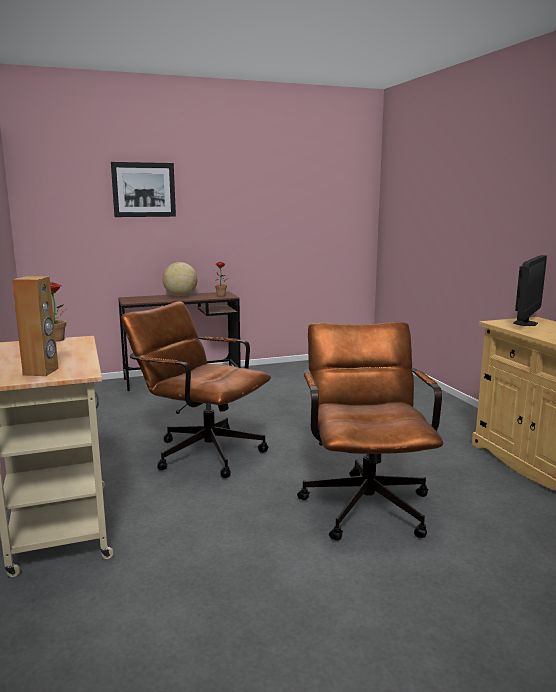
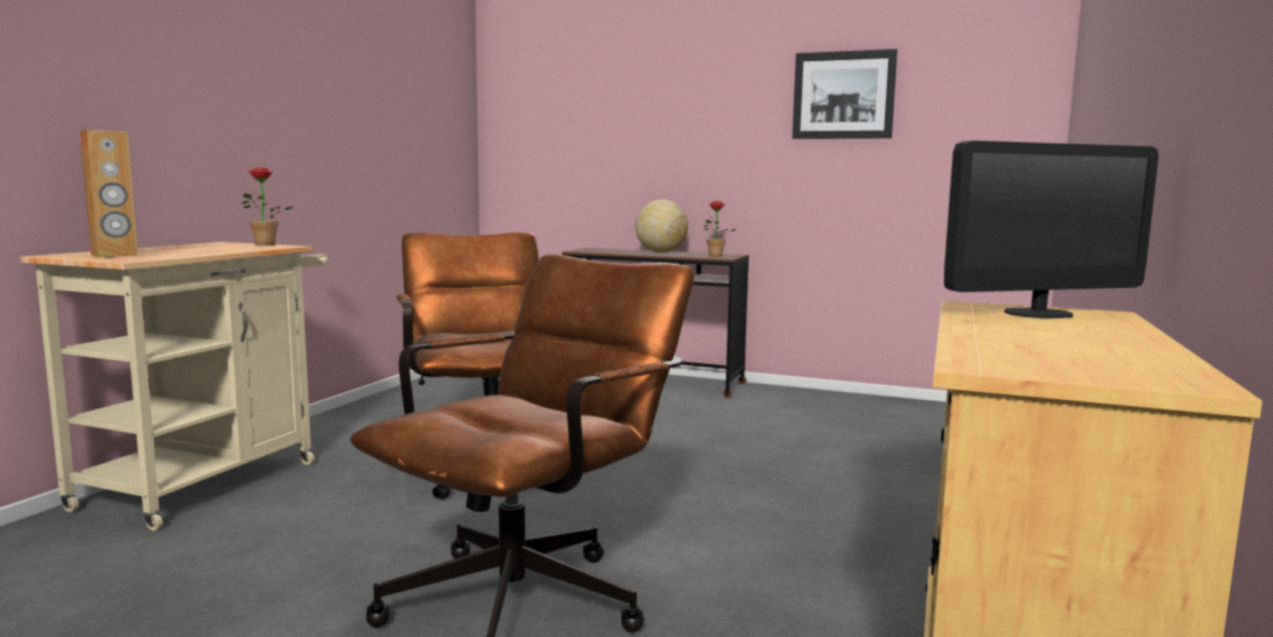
camera: 40 degrees right, 5 degrees down
(144, 189) = (634, 93): picture -> picture (843, 95)

